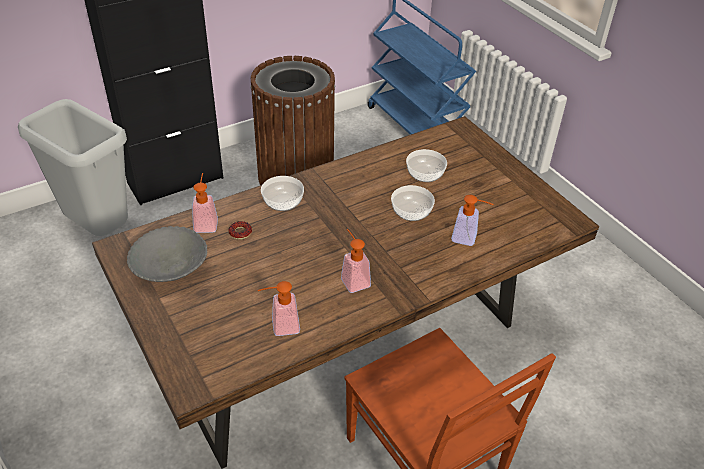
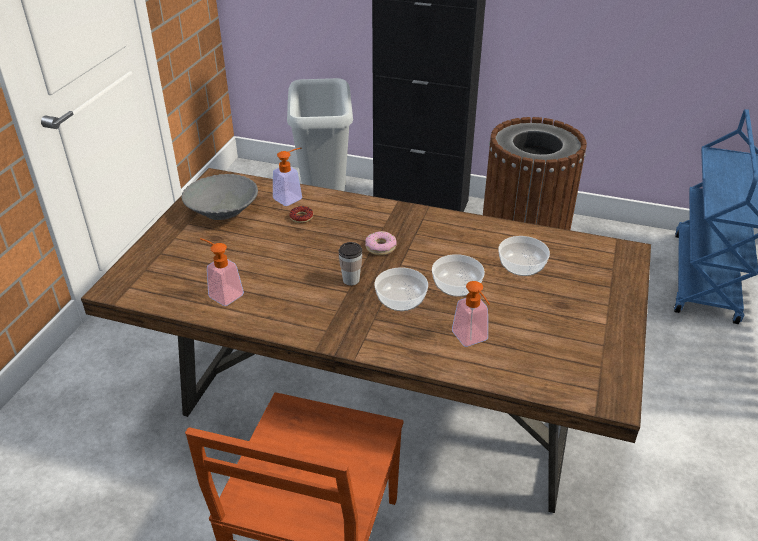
camera: 50 degrees right, 5 degrees down
(283, 202) = (366, 216): bowl -> bowl (401, 300)
(328, 218) = (380, 247): none -> donut
(347, 253) = (351, 280): none -> cup
(353, 279) = (323, 300): soap dispenser -> none

